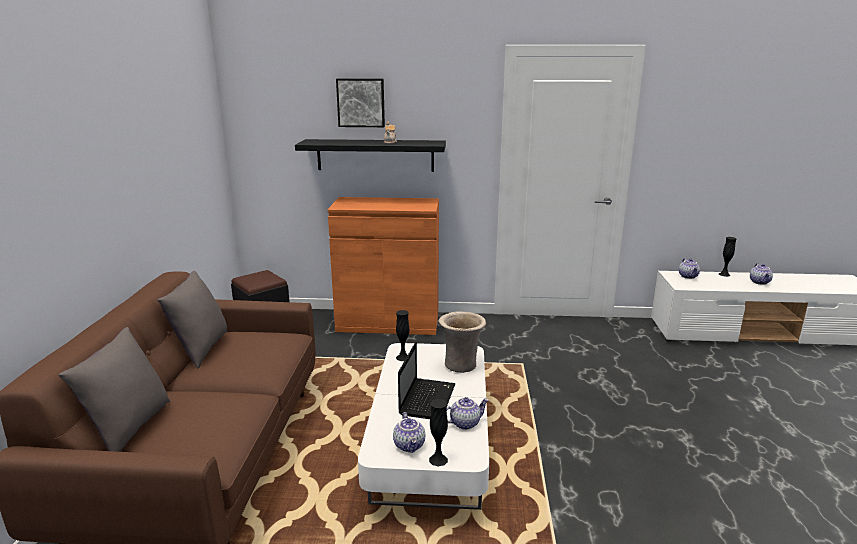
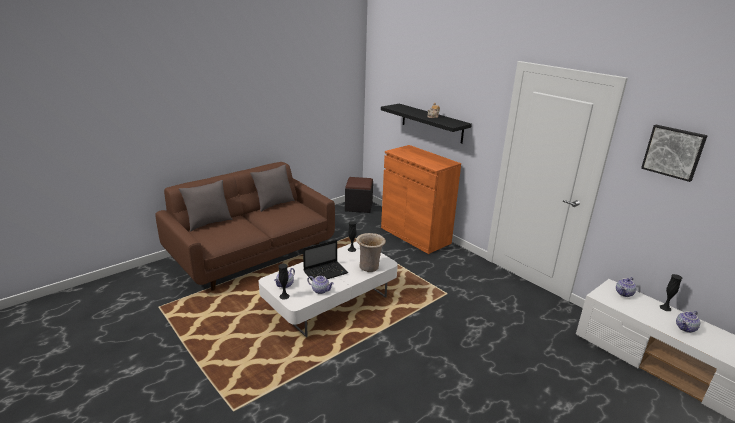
camera: 45 degrees right, 5 degrees up
(361, 102) = (428, 86): picture -> picture (673, 152)

